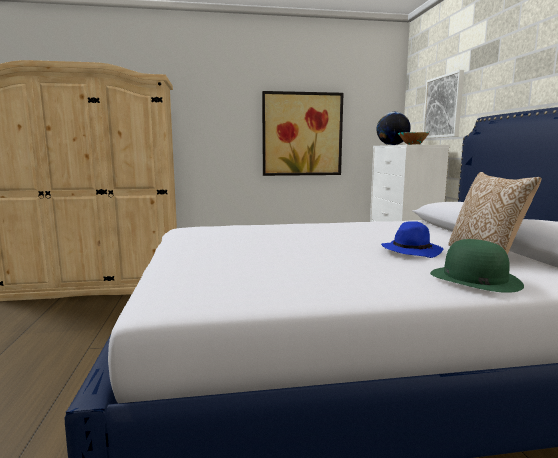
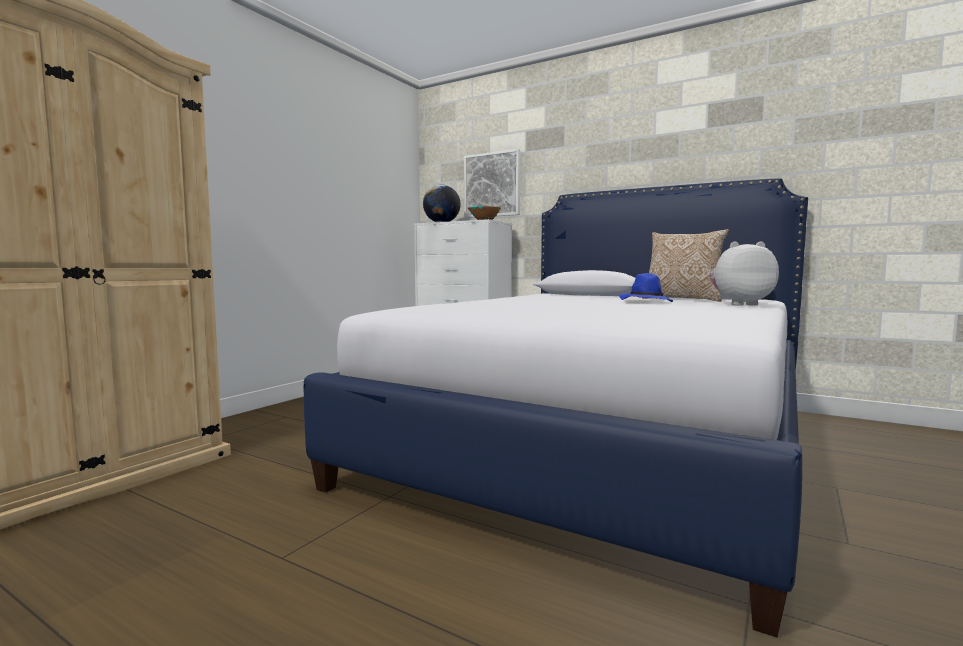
camera: 50 degrees left, 5 degrees down
(302, 134) = (329, 202): picture -> none
(474, 278) = (740, 304): green hat -> plush toy

